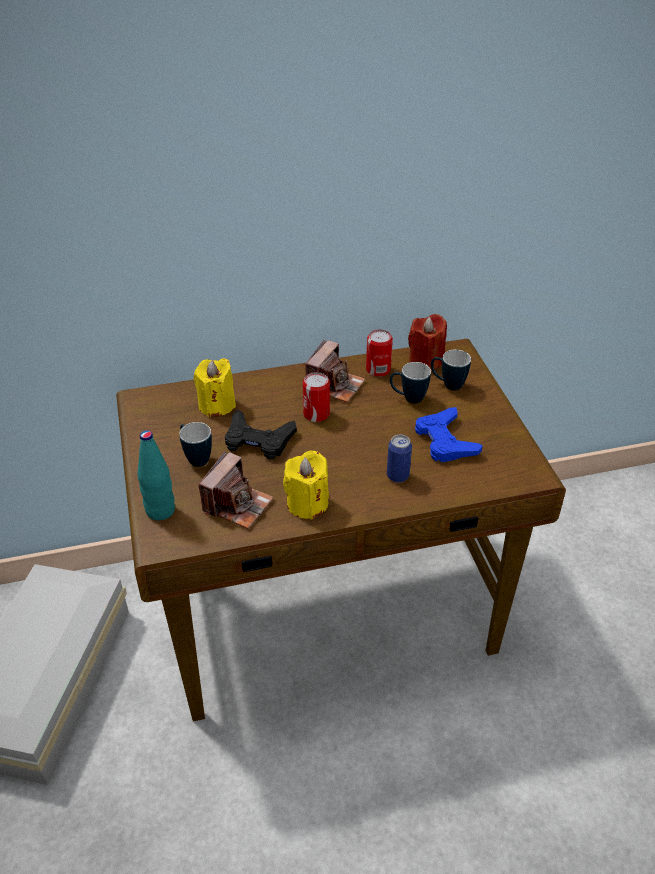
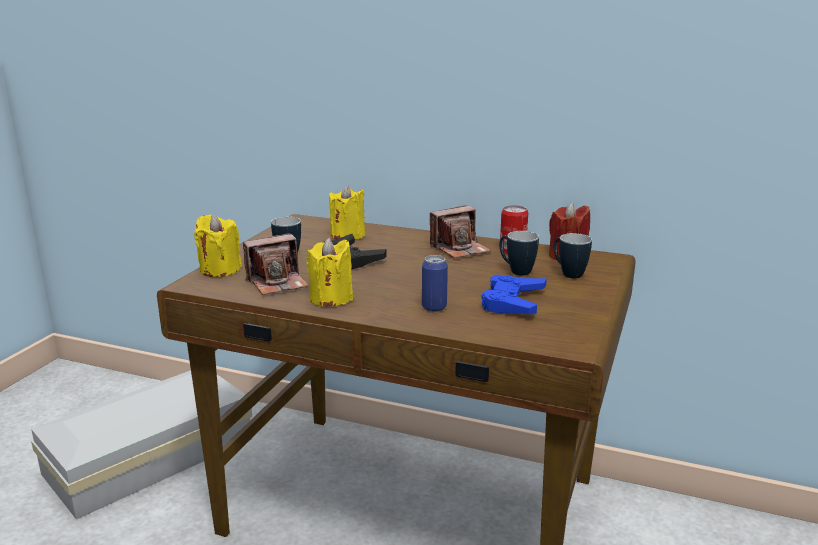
camera: 35 degrees right, 20 degrees down
(160, 511) = (220, 270): turquoise bottle -> yellow candle
(316, 414) = (418, 258): can -> none

